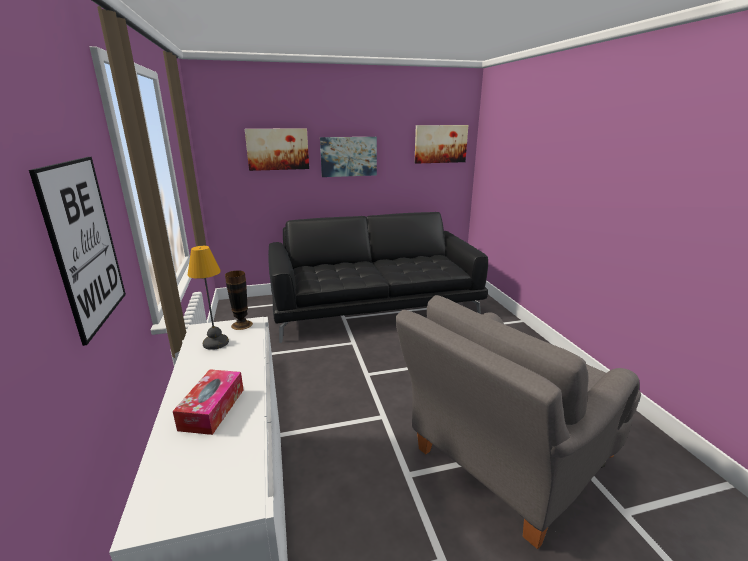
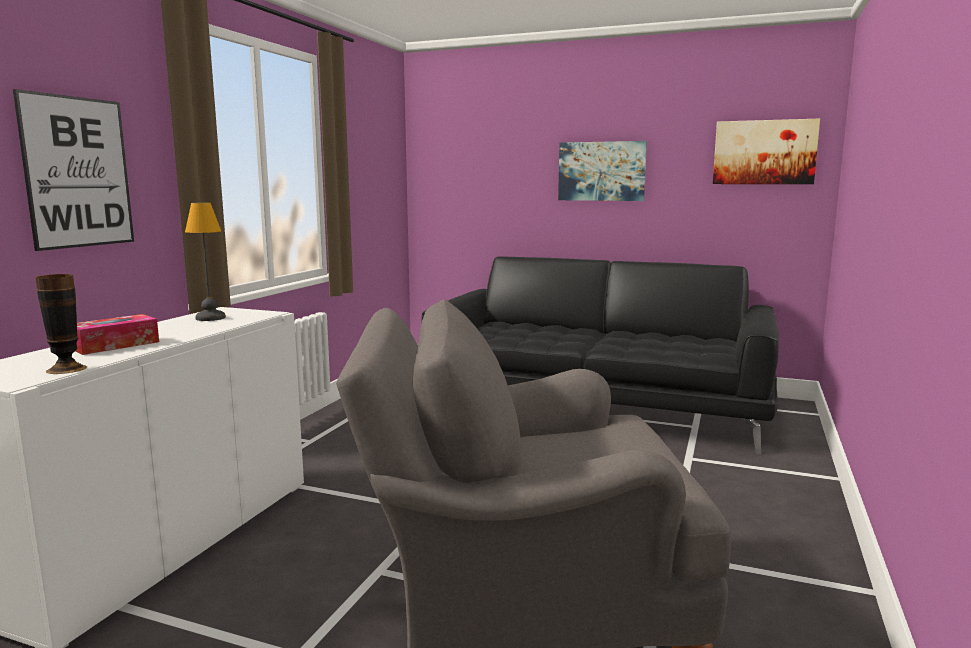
camera: 35 degrees right, 10 degrees down
(241, 325) = (258, 313): vase -> vase (66, 369)
(277, 149) = (503, 159): picture -> none

